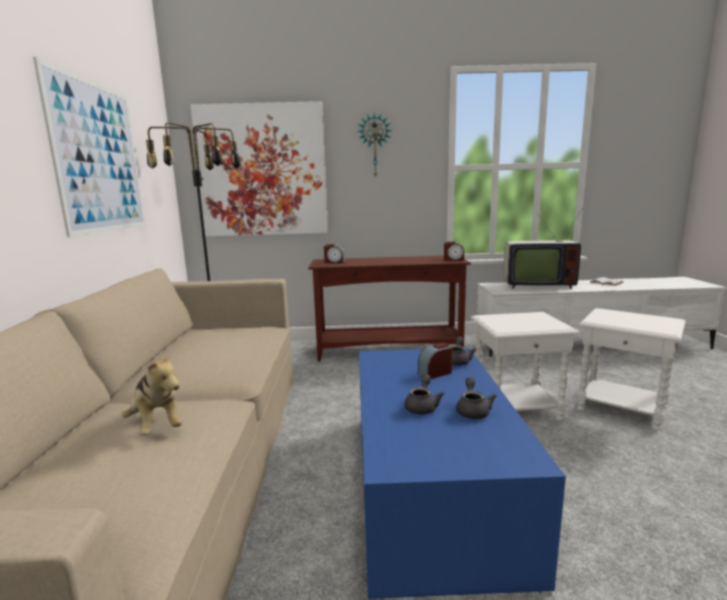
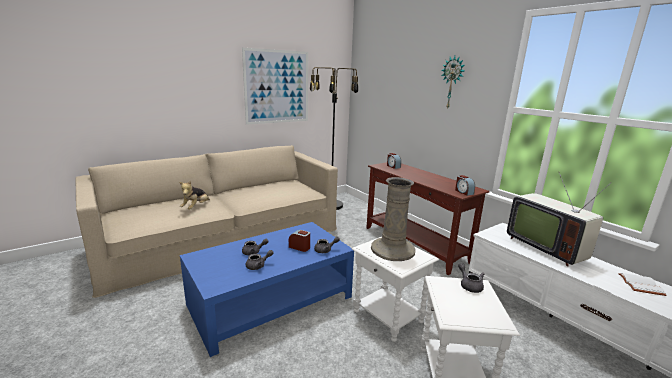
camera: 55 degrees right, 5 degrees up
(262, 171) = (386, 94): picture -> none
(517, 321) = (392, 250): none -> beige vase
(606, 314) = (469, 285): none -> grey teapot

